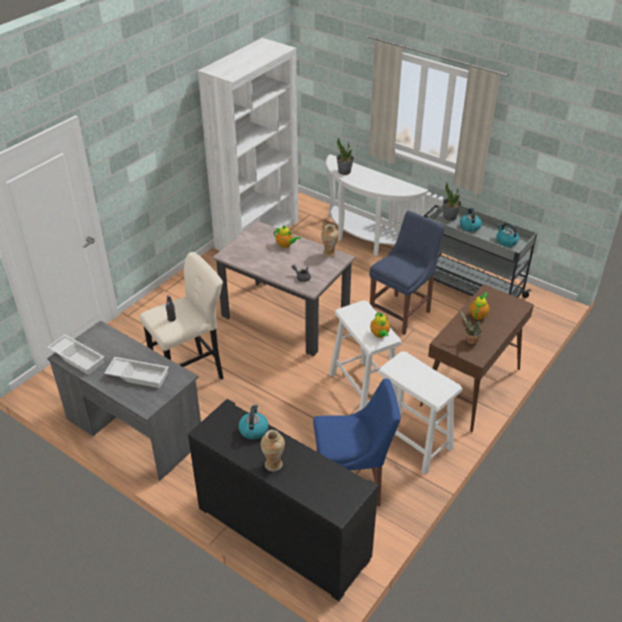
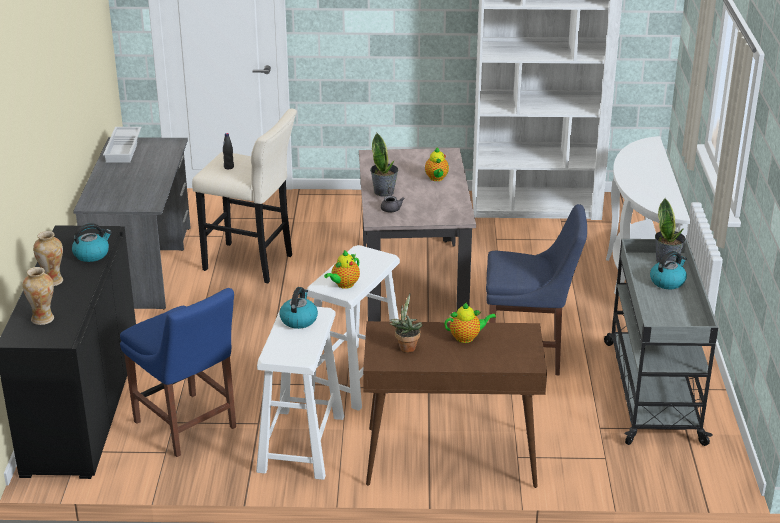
camera: 55 degrees right, 10 degrees down
(138, 375) = (130, 184): white tray -> none
(329, 253) = (458, 208): vase -> vase (43, 319)
(344, 171) = (636, 157): potted plant -> potted plant (384, 191)
(506, 241) = (676, 318): kettle -> kettle (298, 320)

